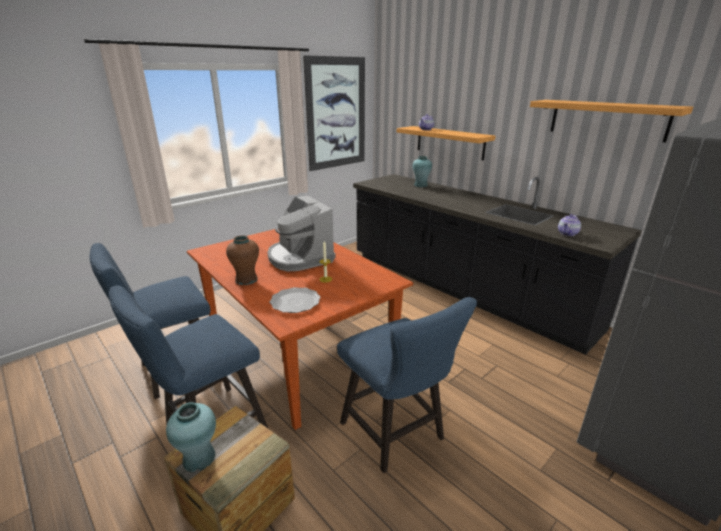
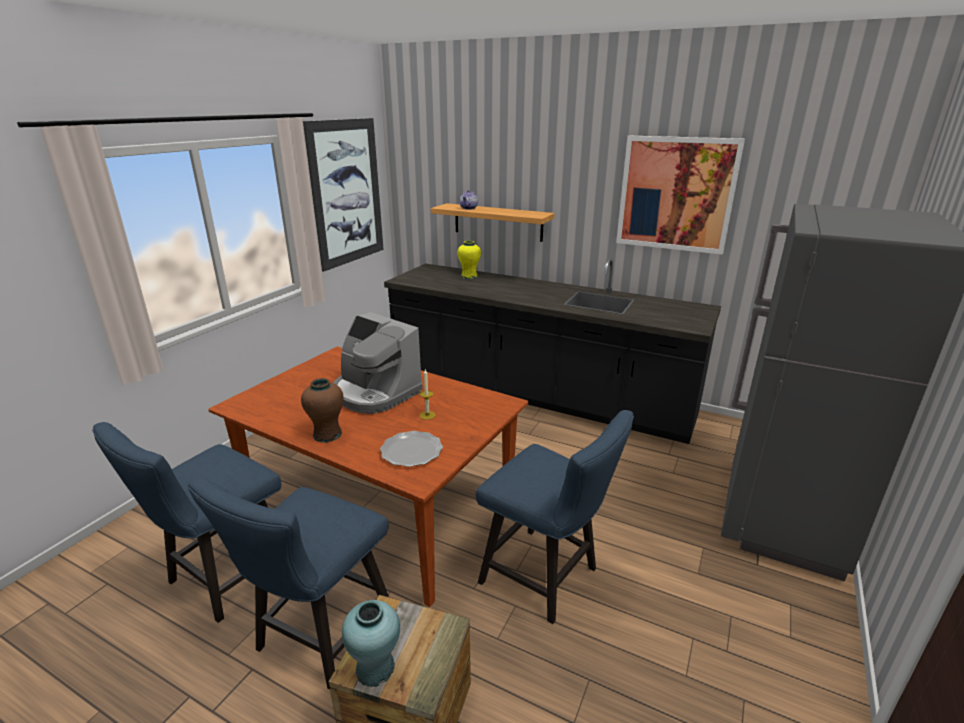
camera: 20 degrees left, 0 degrees up
(420, 185) = (469, 276): turquoise vase -> yellow vase
(567, 233) = (659, 319): teapot -> none
(607, 119) = (676, 194): shelf -> picture

